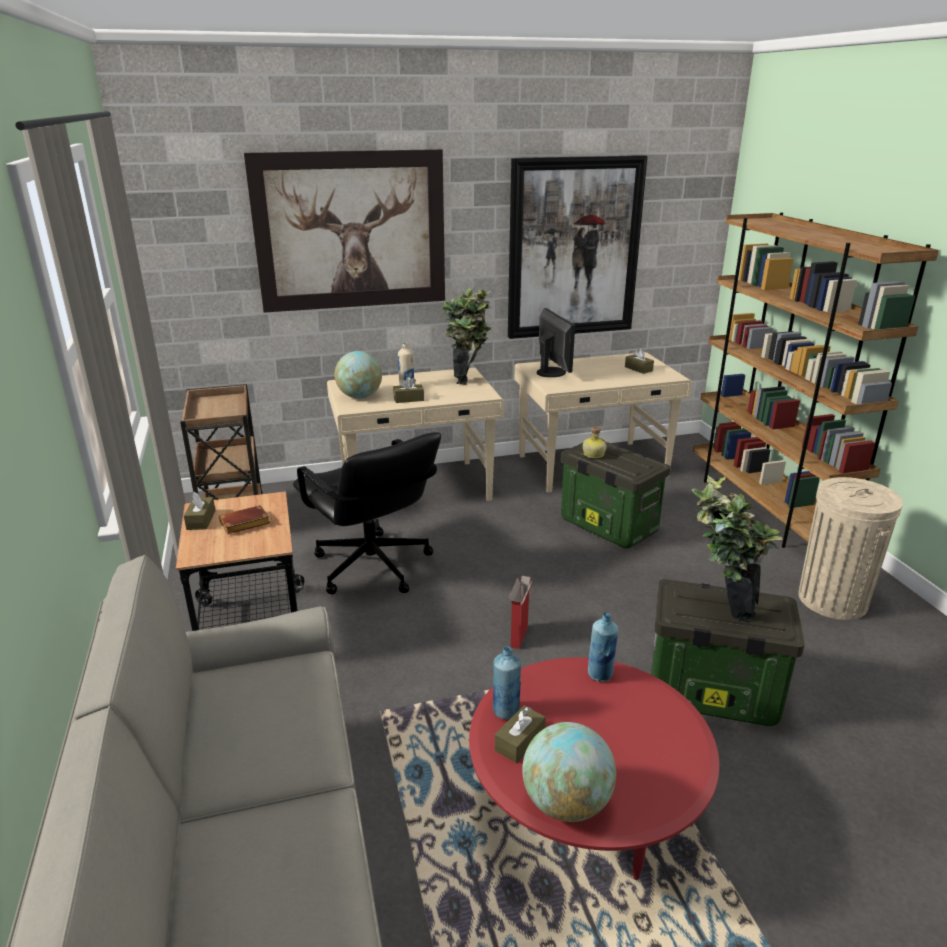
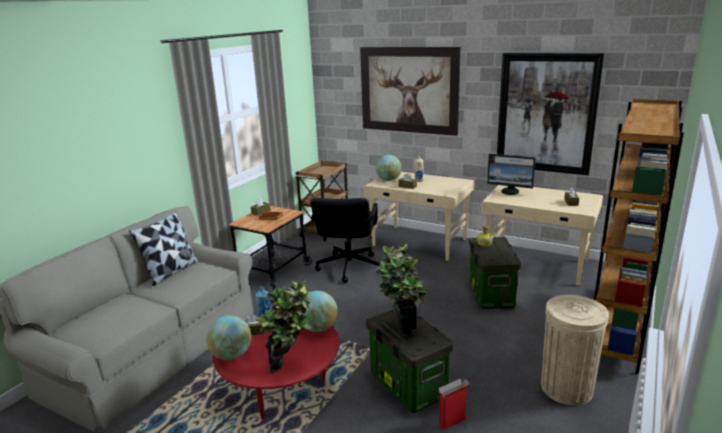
camera: 45 degrees right, 5 degrees down
(210, 720) = (170, 272): none -> pillow
(468, 378) = (456, 184): potted plant -> potted plant (290, 365)
(519, 636) = (362, 319): cardboard box -> cardboard box (452, 422)
(552, 372) = (510, 192): monitor -> monitor turned 90 degrees clockwise
(600, 674) = (318, 328): blue bottle -> globe

